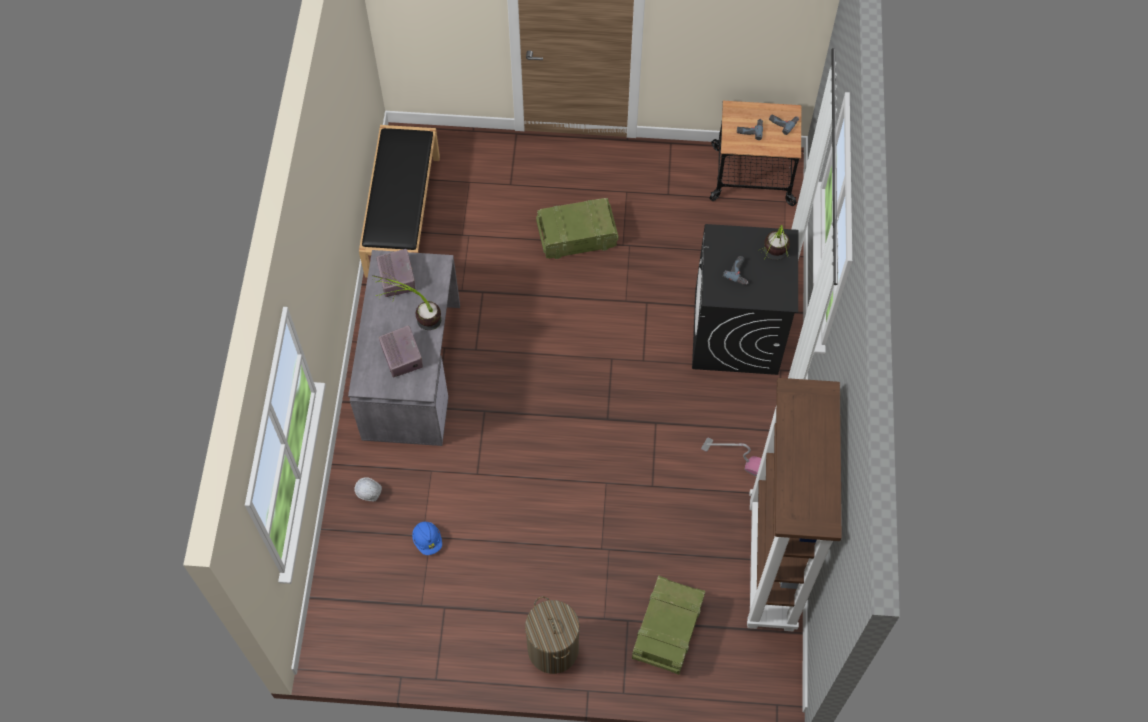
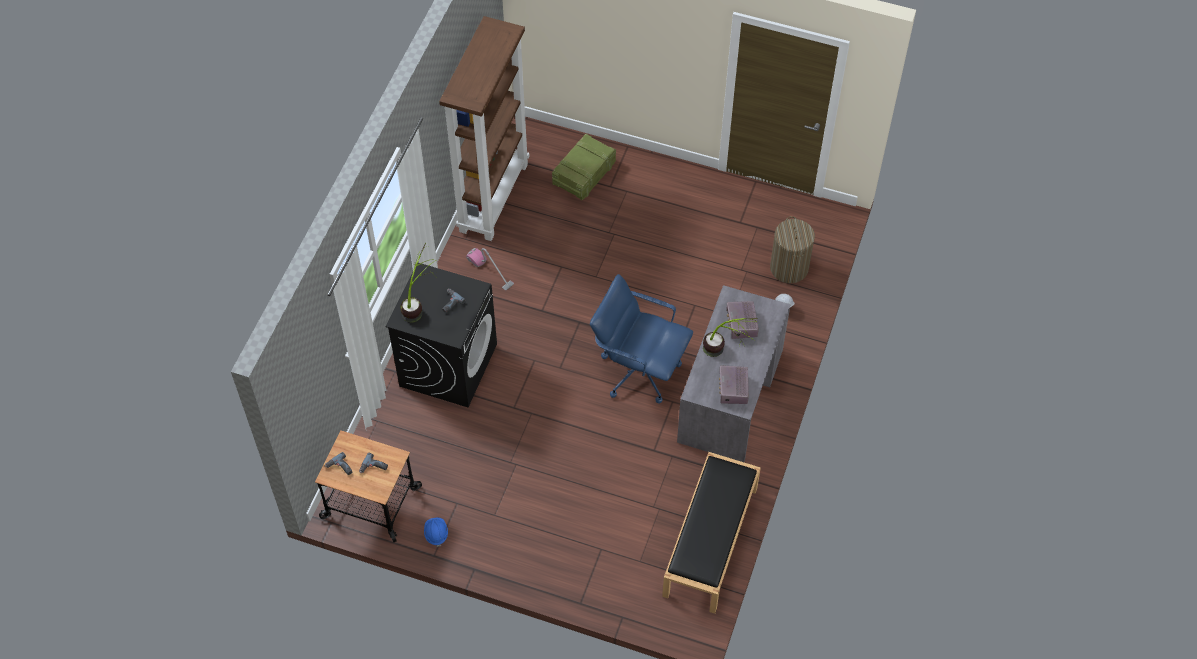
camera: 165 degrees left, 5 degrees down
(428, 540) = (743, 267): blue hard hat -> blue hard hat (436, 534)
(522, 377) = (639, 370): none -> blue office chair
(553, 648) = (668, 181): laundry basket -> laundry basket (789, 268)
(578, 236) = (553, 482): crate -> none

